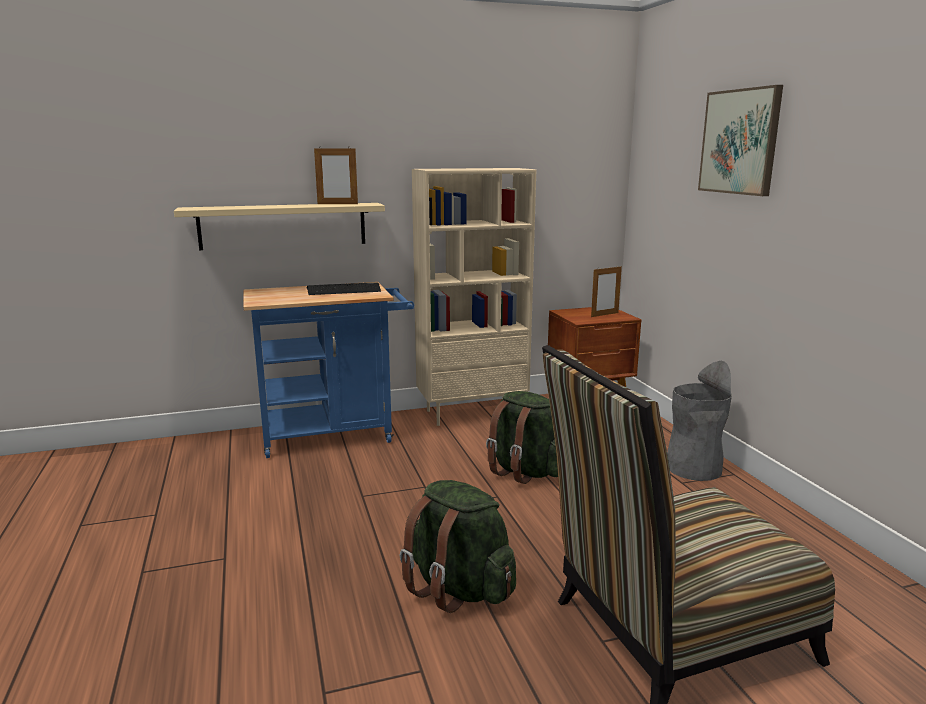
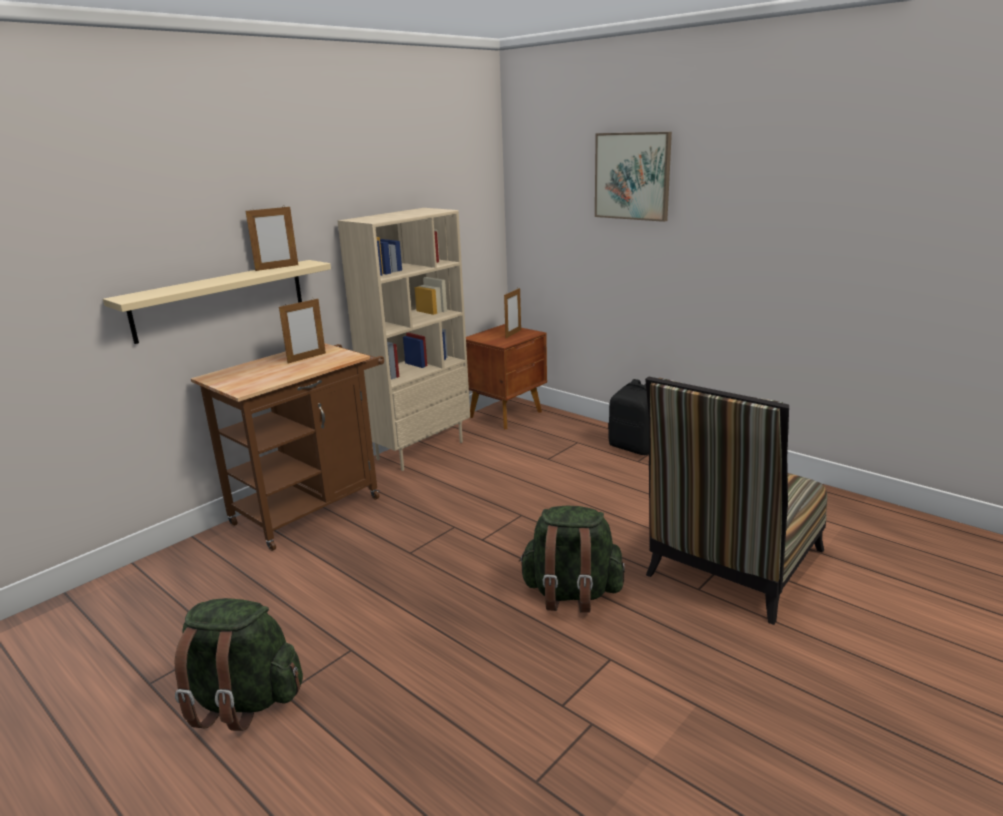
camera: 30 degrees left, 5 degrees up
(335, 434) = (314, 507): blue cart -> brown cart
(344, 290) = (307, 358): keyboard -> picture frame
(525, 471) = (521, 488): green backpack -> green backpack (243, 701)
(693, 468) = (634, 447): grey trash can -> black backpack

